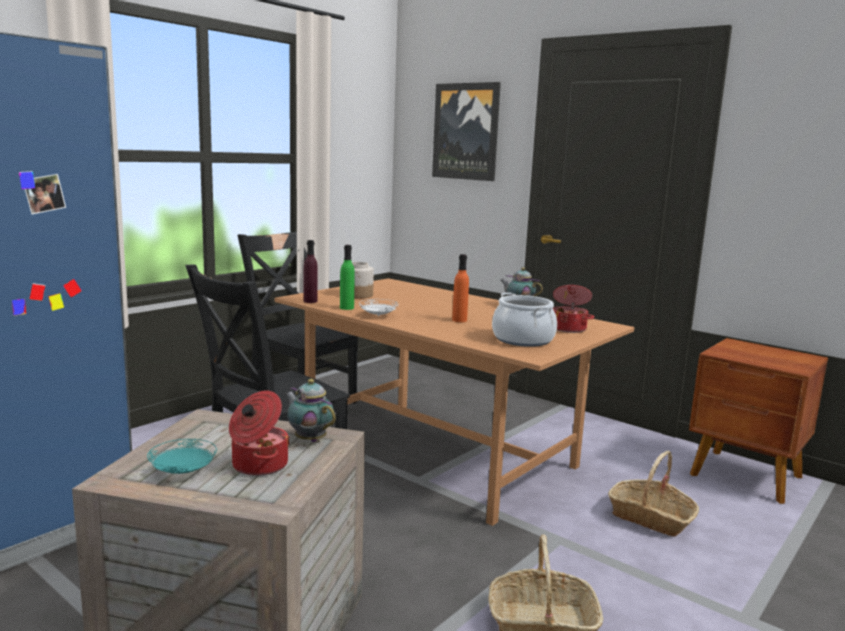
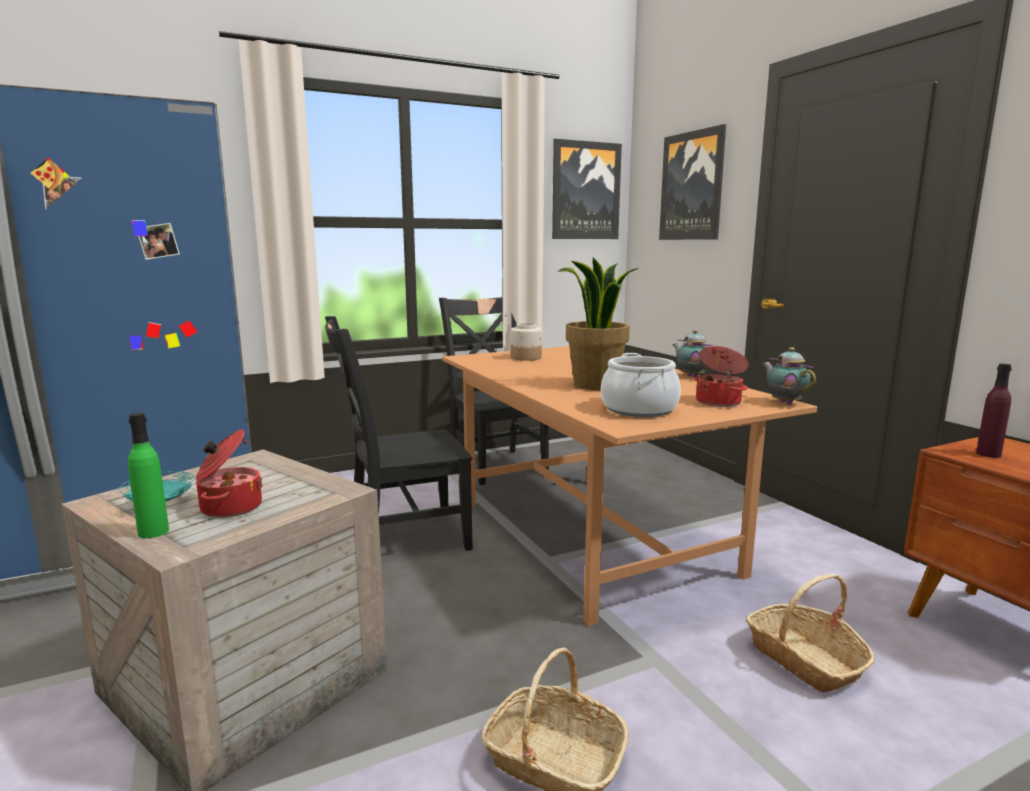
camera: 25 degrees right, 0 degrees up
(309, 439) = (312, 489): teapot -> teapot (784, 402)
(310, 301) = (468, 361): purple bottle -> purple bottle (988, 454)
(346, 308) = (494, 368): green bottle -> green bottle (153, 532)
(360, 127) = (585, 191): none -> picture
(378, 316) = (513, 376): white plate -> none
(459, 320) = (595, 385): orange bottle -> potted plant

